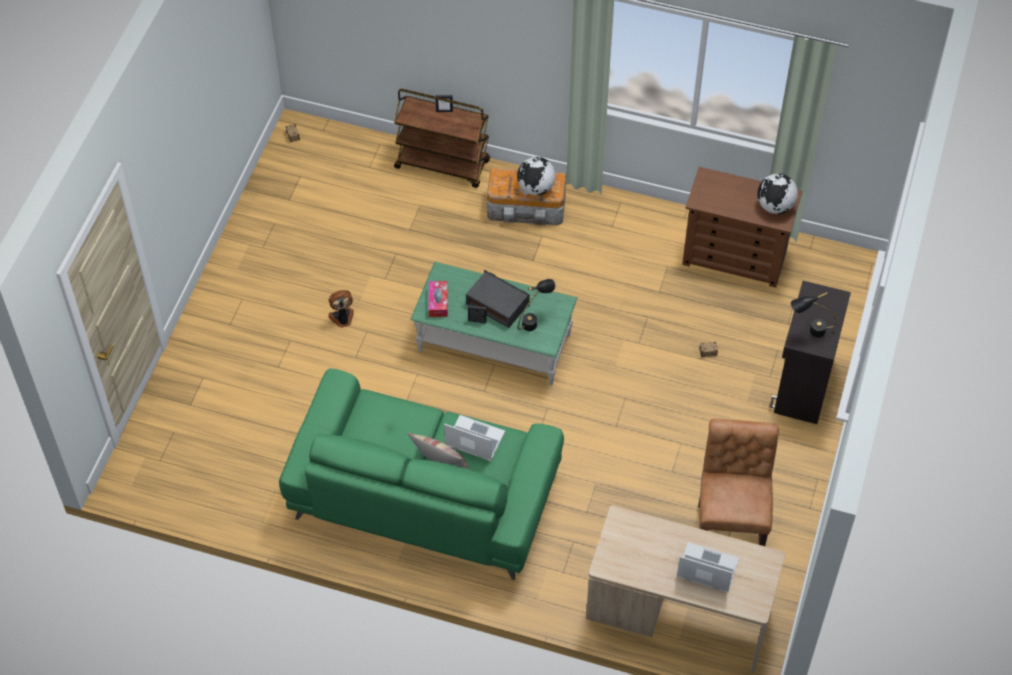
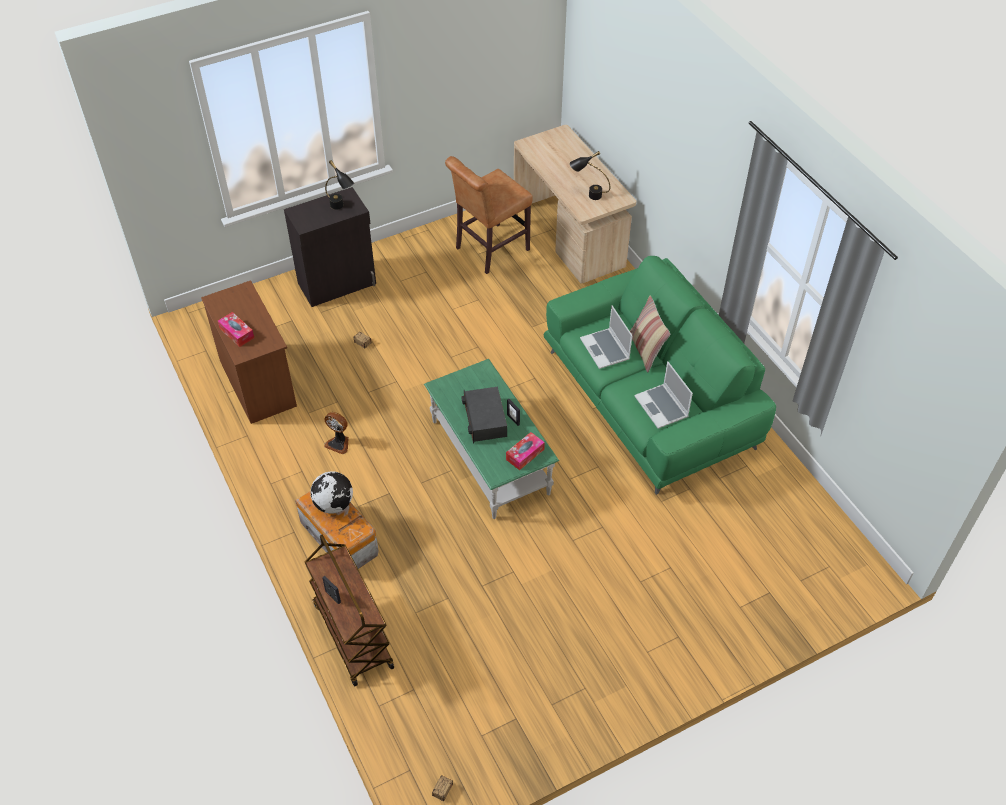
camera: 135 degrees left, 5 degrees down
(342, 318) = (581, 566): fan -> fan (339, 443)
(535, 320) = (473, 389): black table lamp -> black table lamp (588, 195)
(706, 569) = (567, 161): laptop -> laptop (662, 407)
(733, 187) = (237, 333): none -> tissue box
(775, 206) = (233, 301): globe -> none

